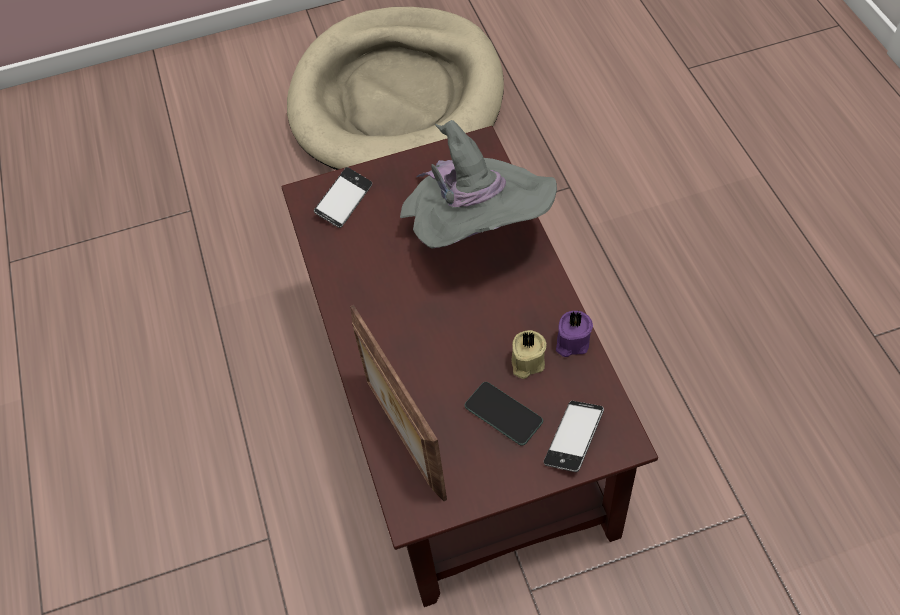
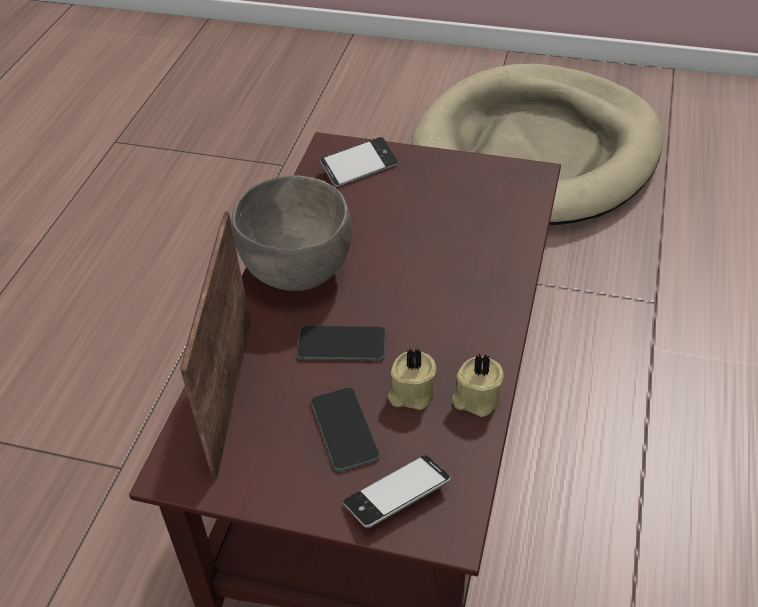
camera: 30 degrees right, 10 degrees down
(371, 314) = (298, 272): none -> grey bowl
(450, 353) = (341, 344): none -> phone
(475, 231) = (462, 248): grey hat -> none
(571, 342) = (476, 398): purple candle -> beige candle

